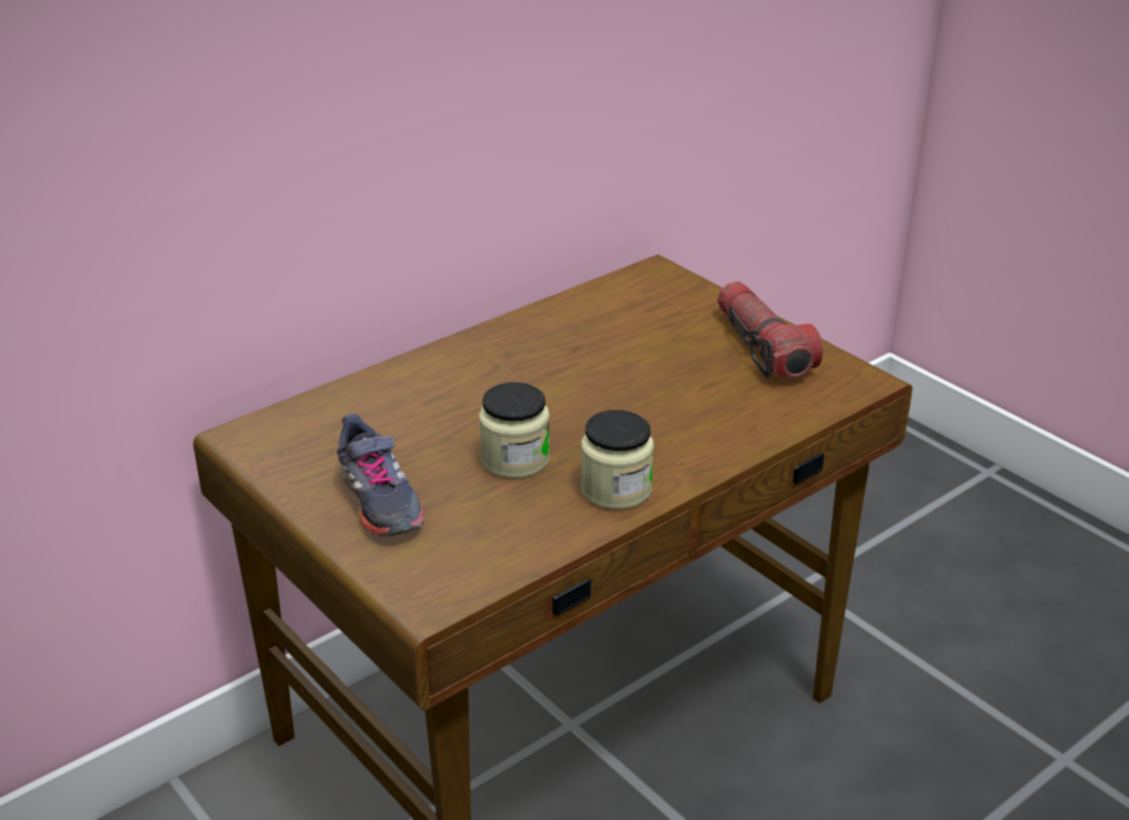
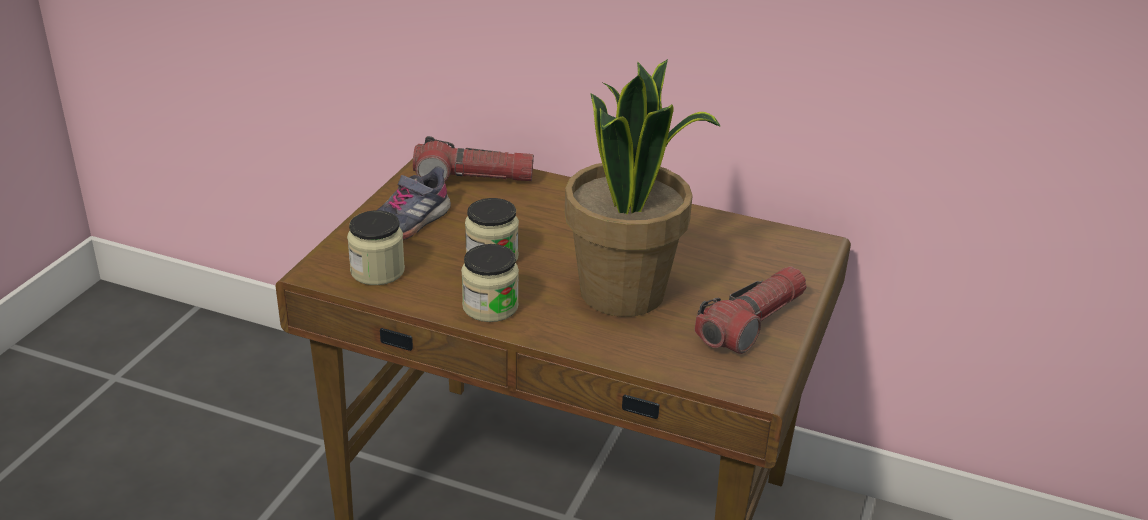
camera: 60 degrees right, 0 degrees up
(323, 422) = (473, 178): none -> flashlight
(471, 551) = (377, 271): none -> jar
(657, 398) = (624, 293): none -> potted plant

